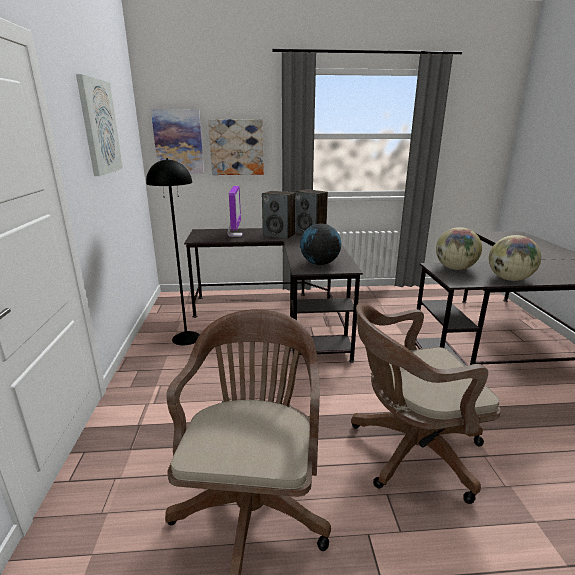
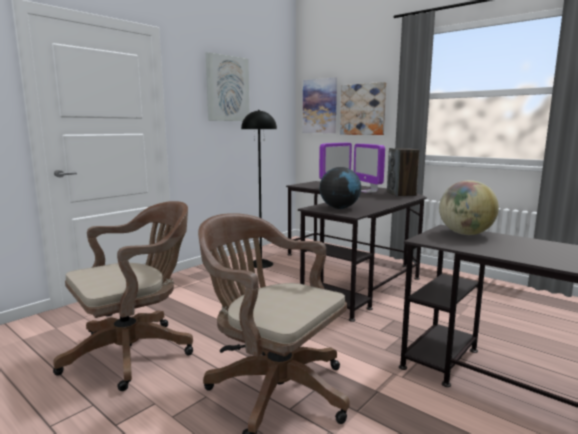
camera: 45 degrees right, 10 degrees down
(279, 235) = (368, 191): speaker -> monitor
(509, 279) = (505, 252): globe -> none

